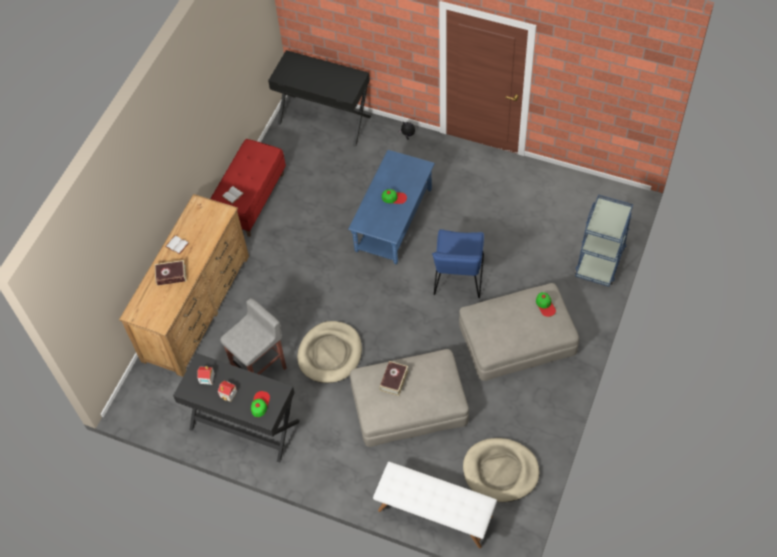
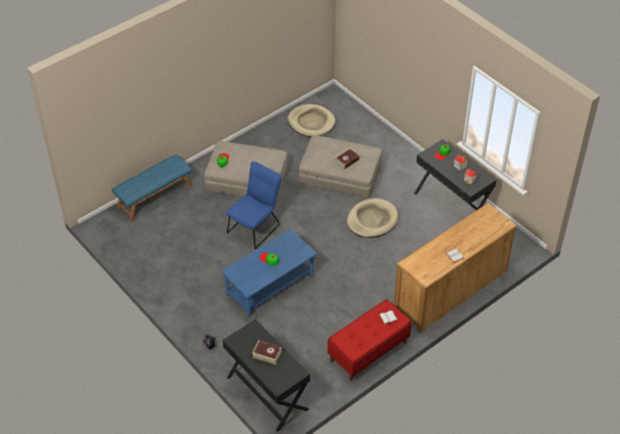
camera: 155 degrees left, 10 degrees down
(171, 275) = (468, 237): book -> book (267, 354)
(261, 369) = (424, 231): grey stool -> none
(434, 513) = (362, 120): white bench -> none
(600, 260) = (154, 197): blue cart -> blue bench

